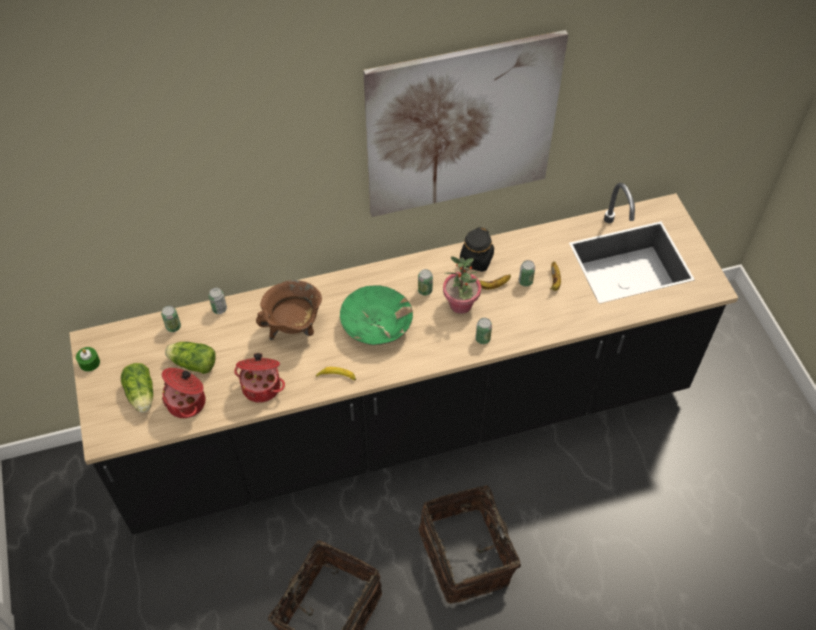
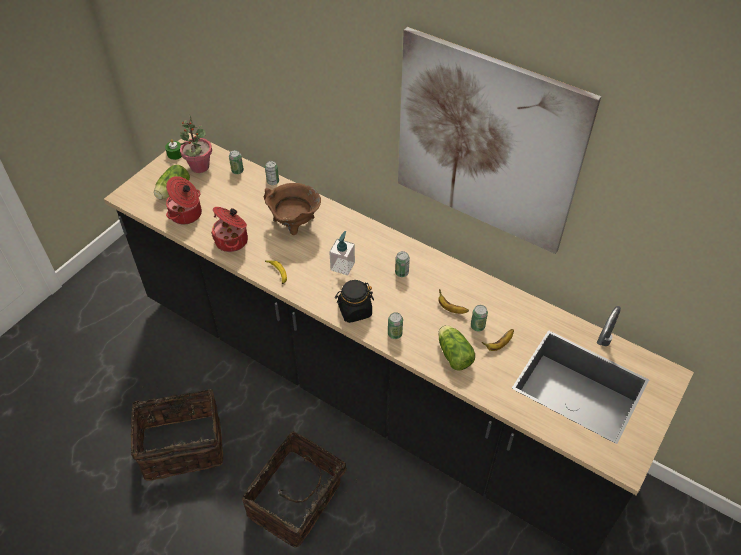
camera: 50 degrees right, 5 degrees down
(192, 363) = (218, 197): lettuce -> lettuce (453, 353)
(377, 325) = (342, 266): green bowl -> soap dispenser
(460, 305) = (411, 301): potted plant -> potted plant (199, 167)
(476, 260) = (463, 284): black jar -> black jar (354, 311)

